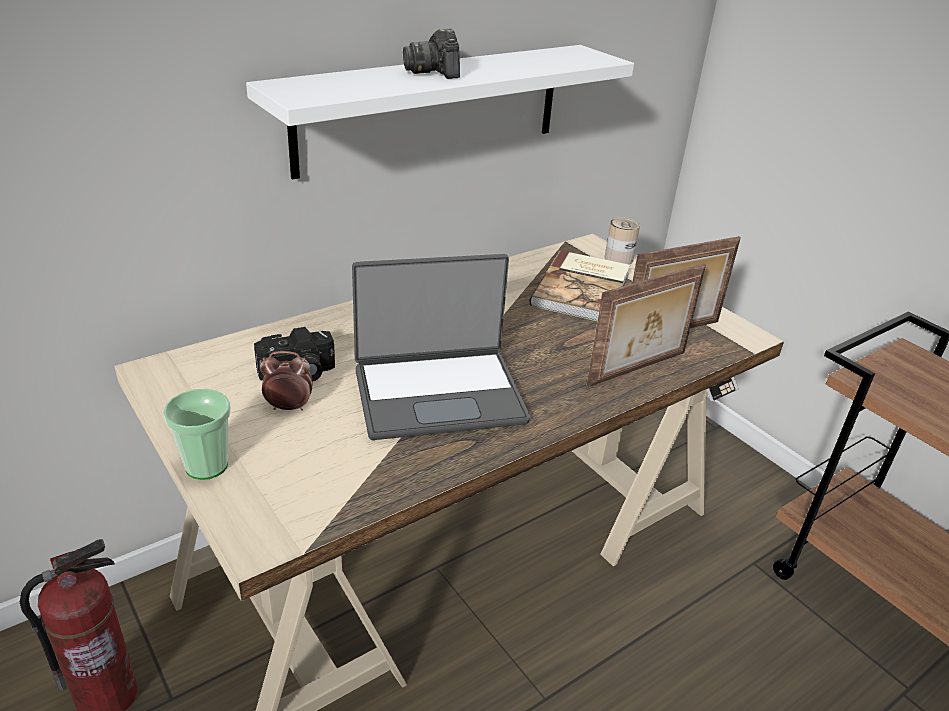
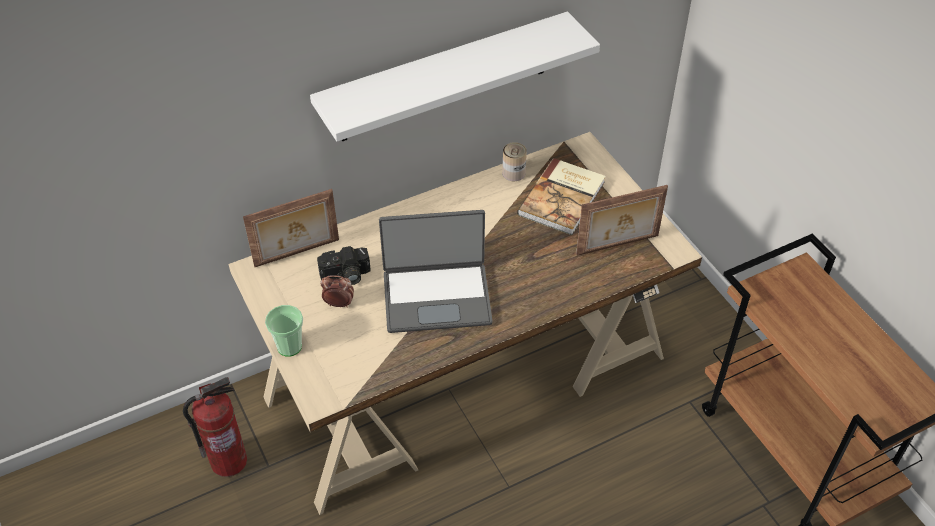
camera: 10 degrees right, 15 degrees up
(434, 72) = (440, 71): camera -> none
(618, 259) = (602, 163): can -> can (513, 173)
(638, 369) = (581, 281): picture frame -> picture frame (297, 254)

